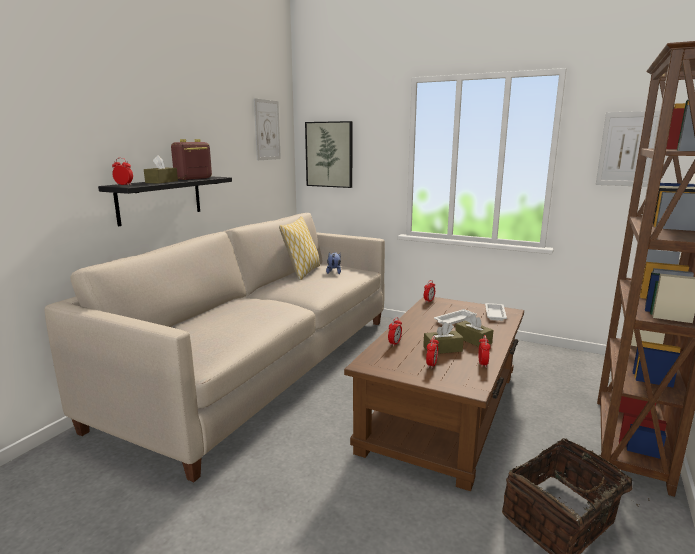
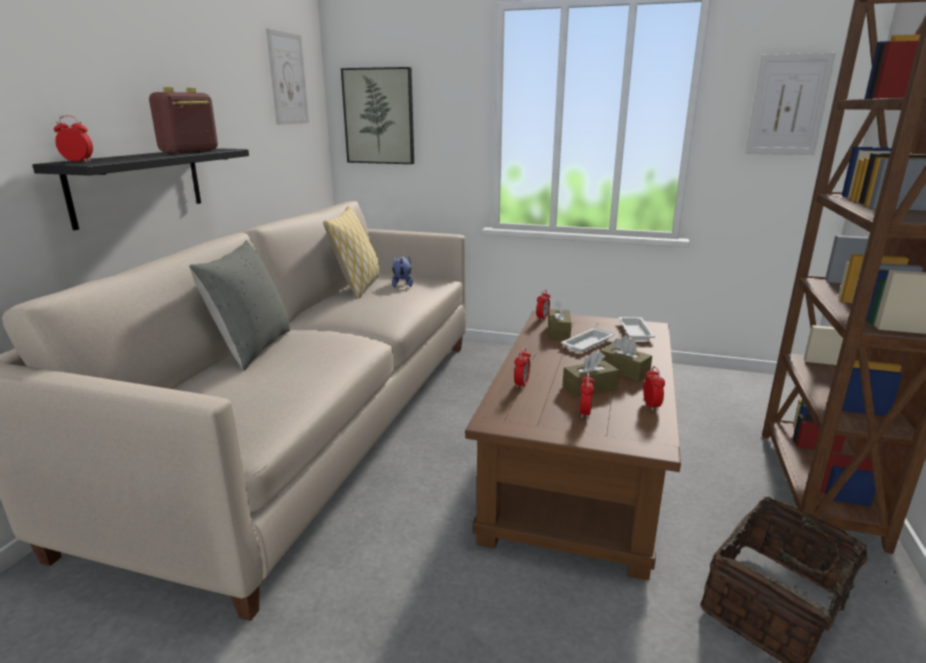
camera: 10 degrees left, 5 degrees up
(162, 182) = (140, 156): brown tissue box -> brown tissue box (558, 331)
(220, 308) = (252, 348): none -> grey pillow

